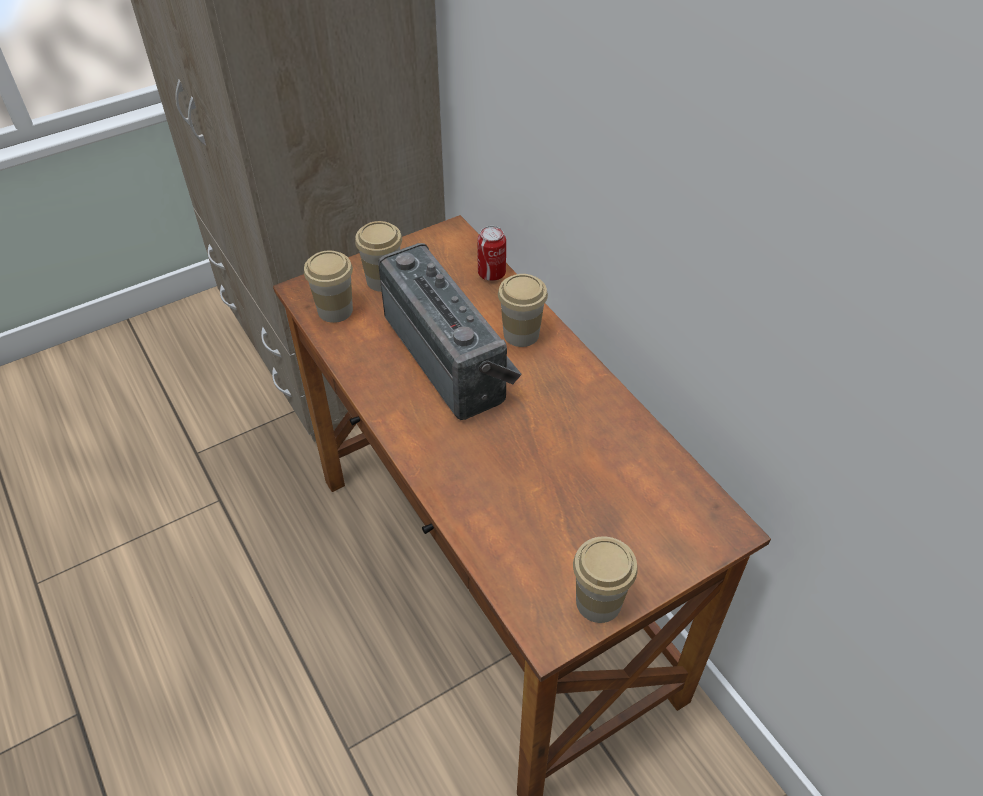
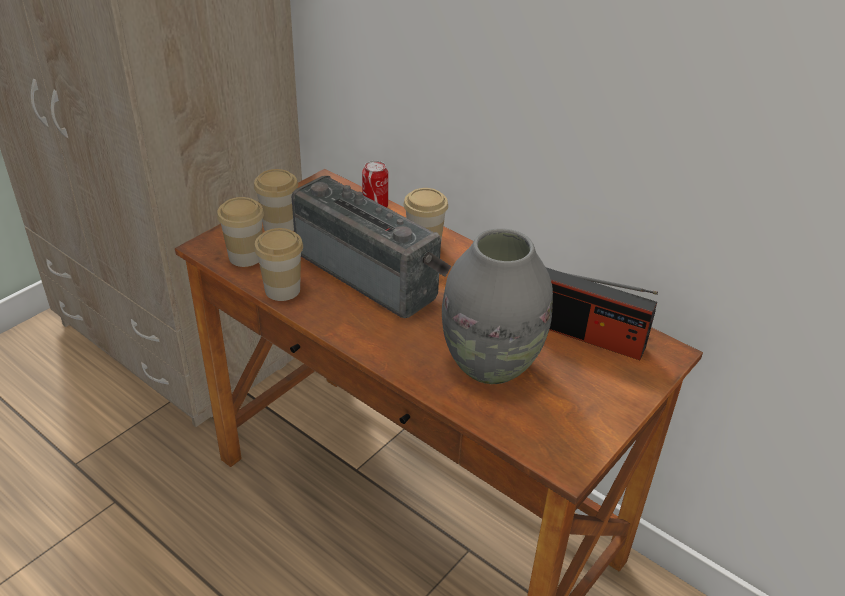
camera: 20 degrees left, 10 degrees down
(524, 497) = (490, 365): none -> grey vase
(598, 602) = (594, 429): cup -> cup (282, 290)
(644, 483) = (584, 334): none -> radio

